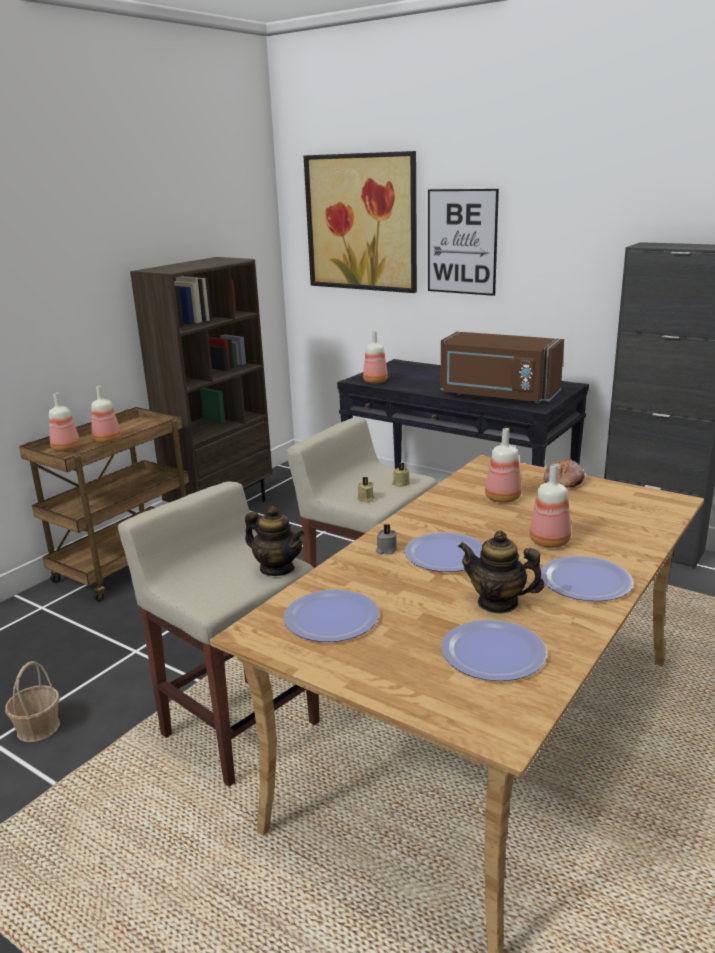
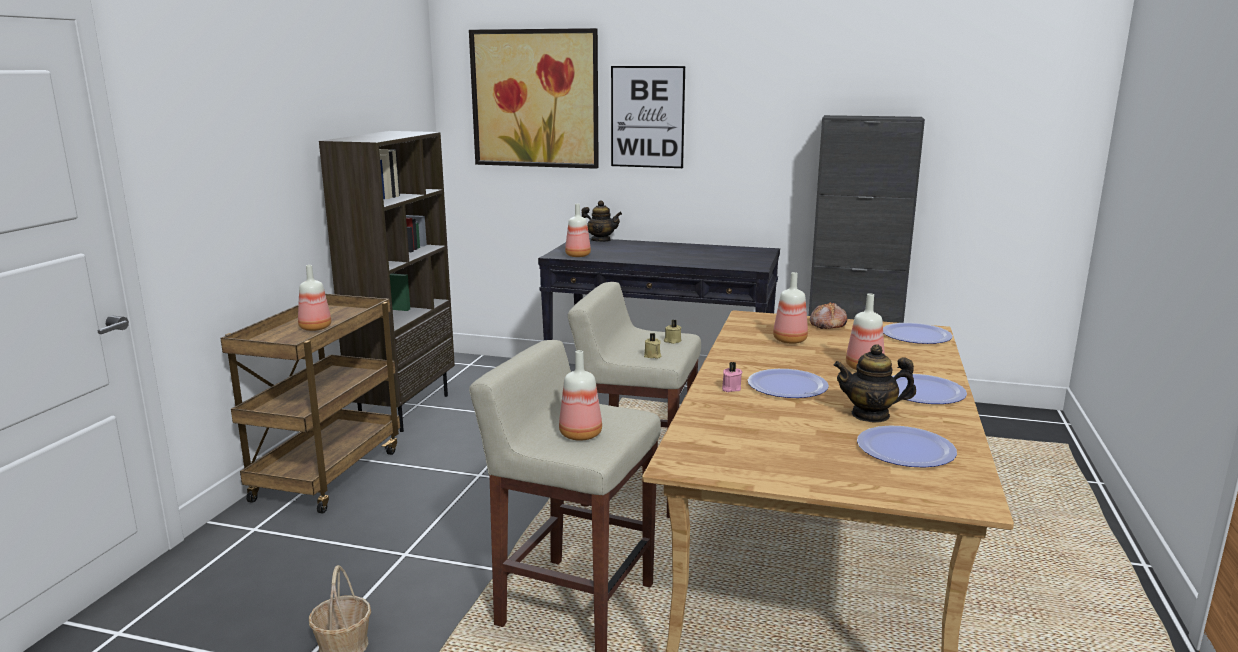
camera: 20 degrees left, 5 degrees down
(67, 449) = (273, 339): bottle -> bottle (582, 435)
(277, 569) = (628, 419): teapot -> teapot (600, 240)
(331, 618) = (739, 444): plate -> plate (916, 335)
(386, 550) = (730, 388): grey candle -> pink candle
(498, 395) = (710, 261): brown microwave -> none

